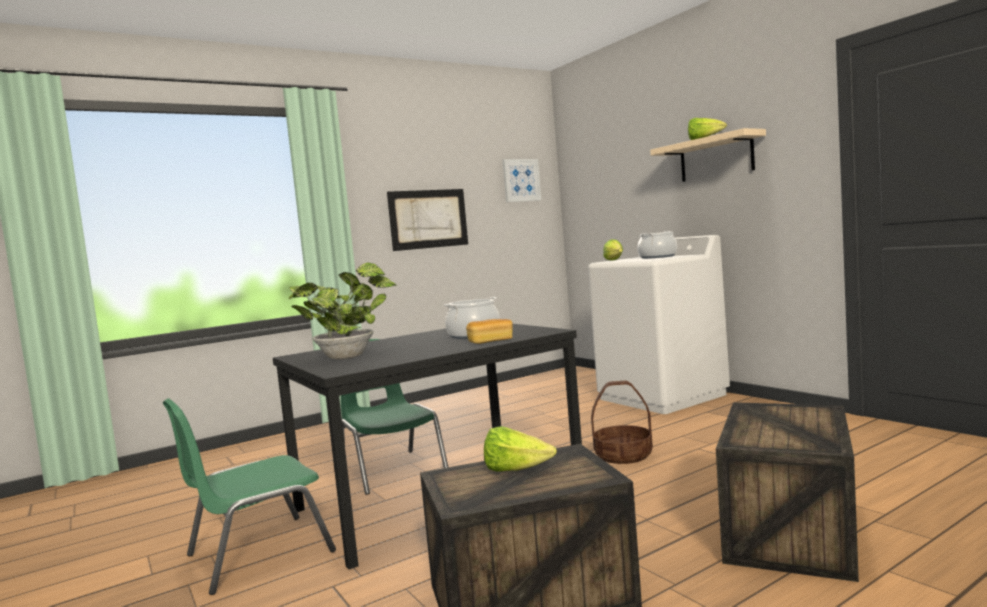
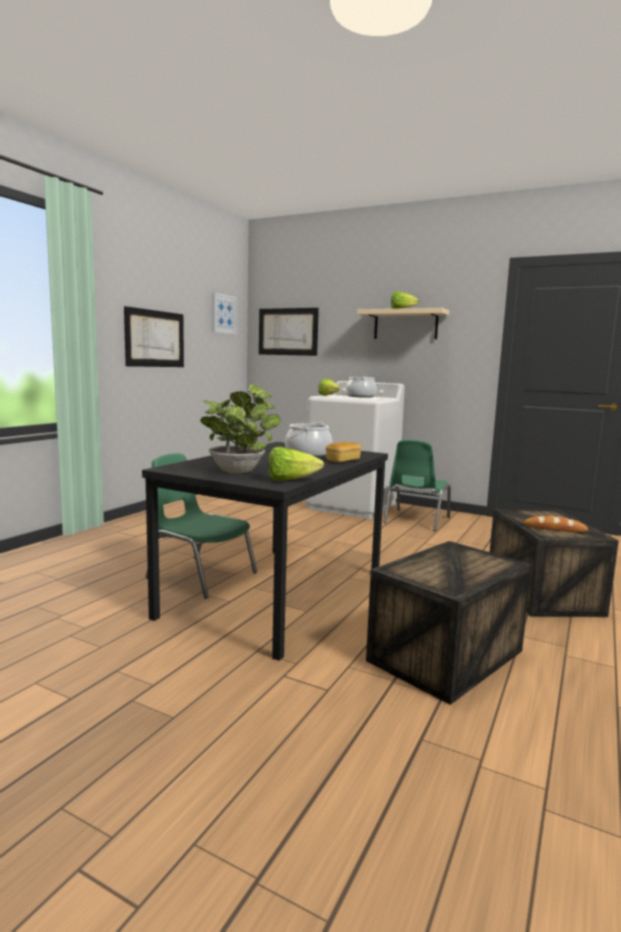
camera: 30 degrees left, 5 degrees up
(257, 553) = (167, 661): green chair -> green chair (415, 520)
(516, 470) = (443, 562): lettuce -> lettuce (290, 480)
(595, 188) = (287, 331): none -> picture
(623, 455) = (380, 551): basket -> none
(774, 433) = (555, 528): none -> bread

